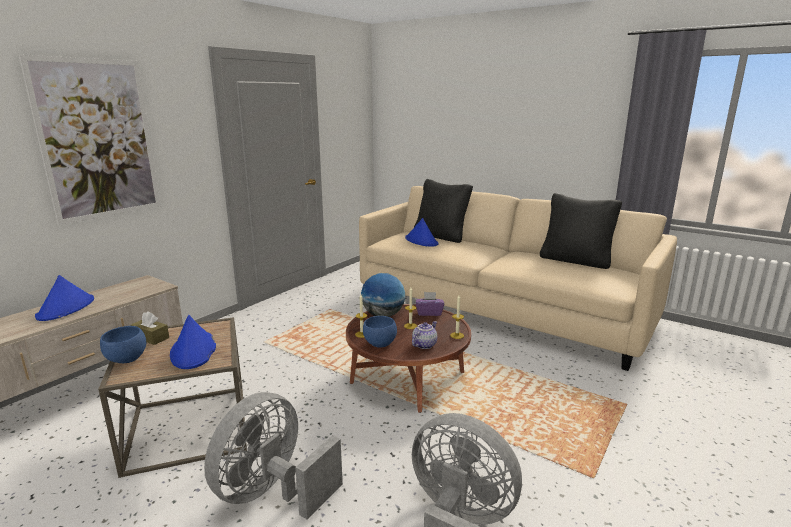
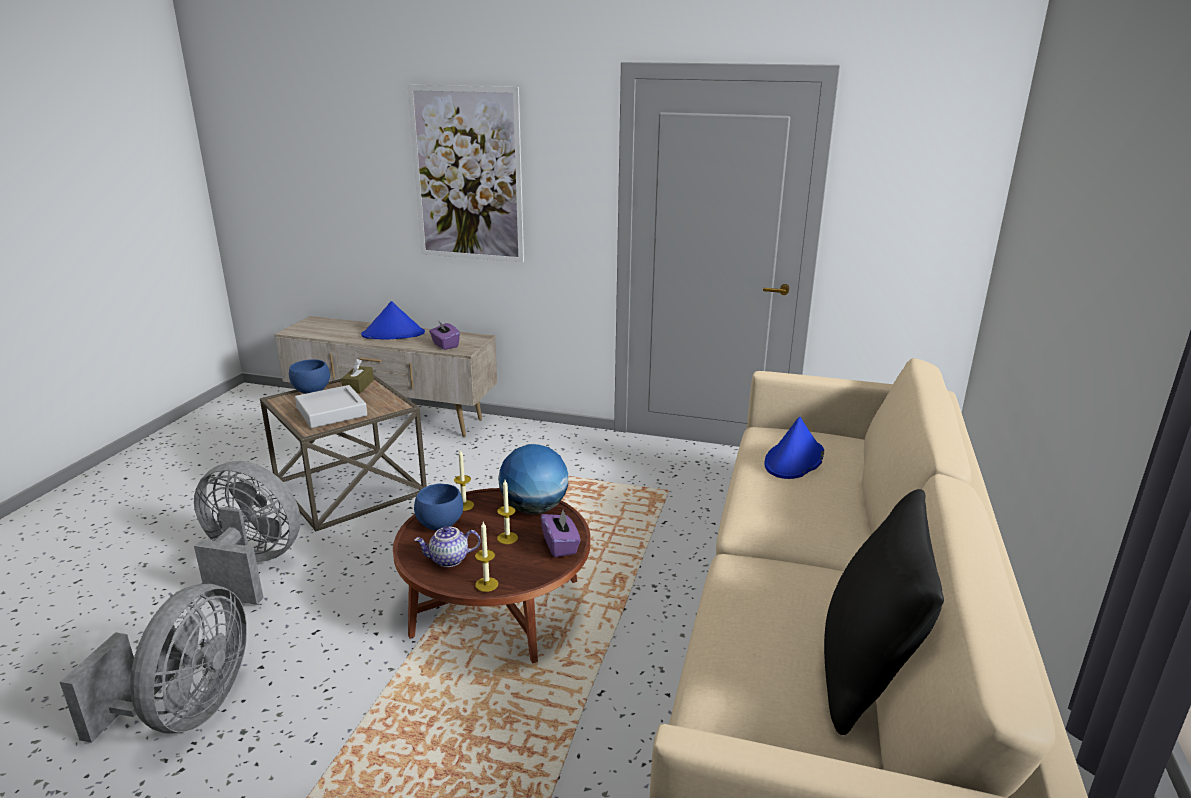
camera: 70 degrees right, 5 degrees up
(136, 292) = (445, 345): none -> purple tissue box
(193, 351) = (331, 412): blue hat -> grey tray
(424, 345) = (448, 560): teapot -> teapot turned 150 degrees clockwise
(441, 236) = (858, 475): black pillow -> none

